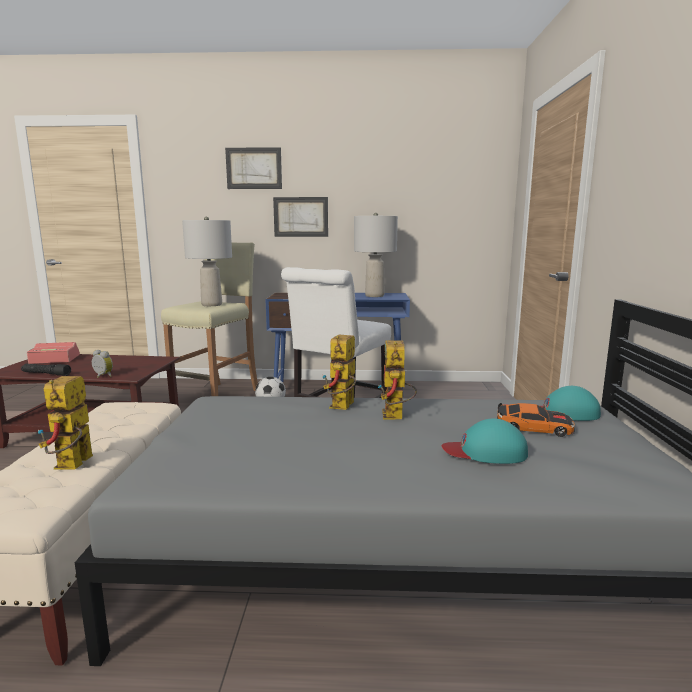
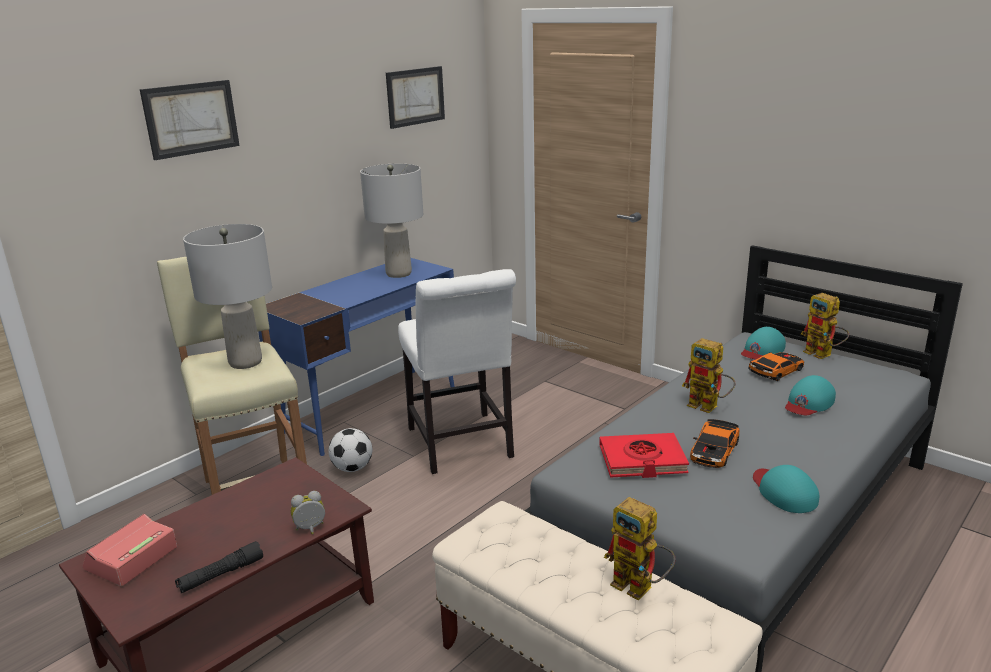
camera: 50 degrees left, 10 degrees up
(257, 415) = (642, 461): none -> red book
(268, 478) = (783, 492): none -> turquoise cap
(301, 217) = (269, 183): picture -> picture (415, 96)
(313, 435) = (714, 451): none -> toy car
(342, 407) = (661, 419): toy robot -> toy robot (823, 354)

